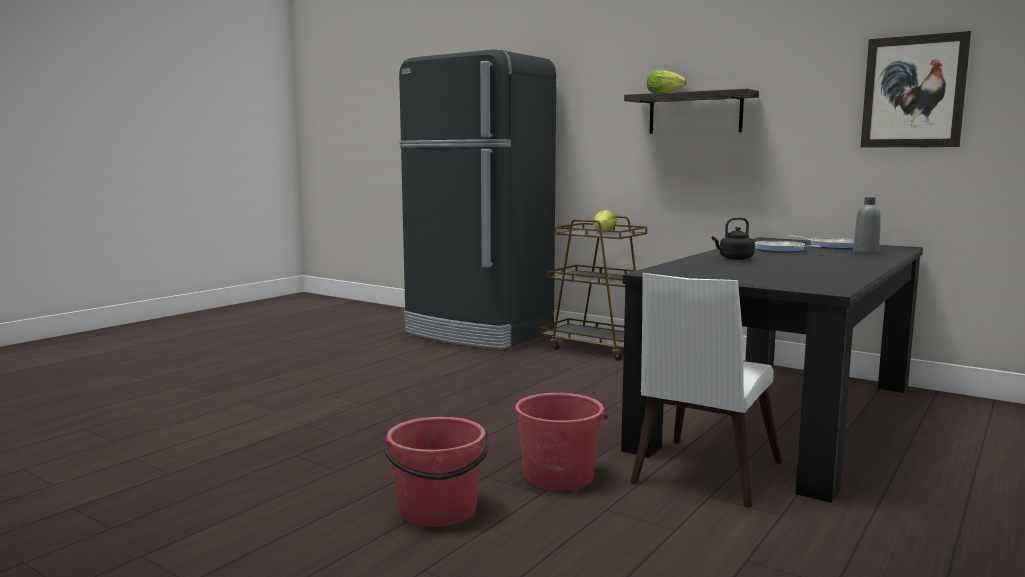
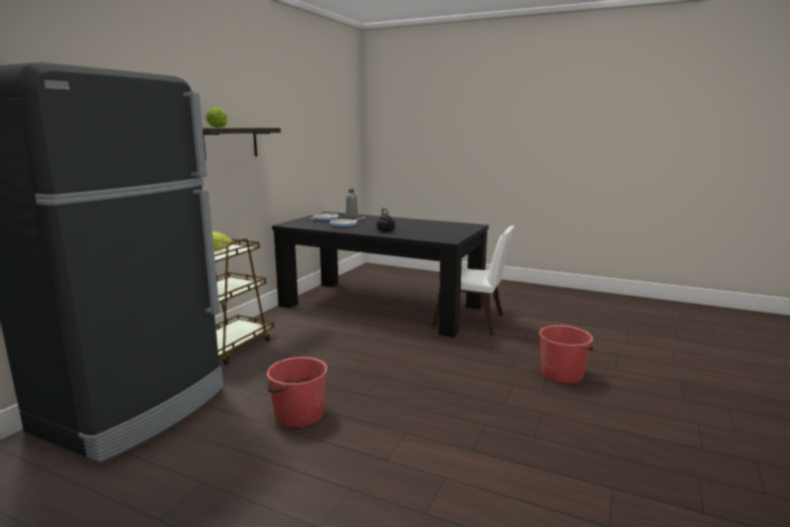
camera: 100 degrees left, 5 degrees up
(558, 475) = (497, 350): red bucket -> red bucket (298, 414)
(913, 92) = (315, 132): picture -> none

